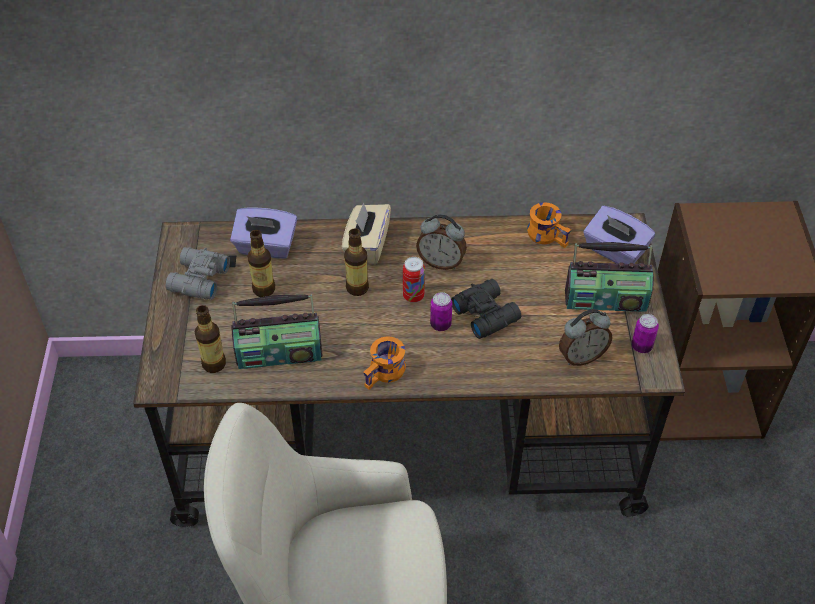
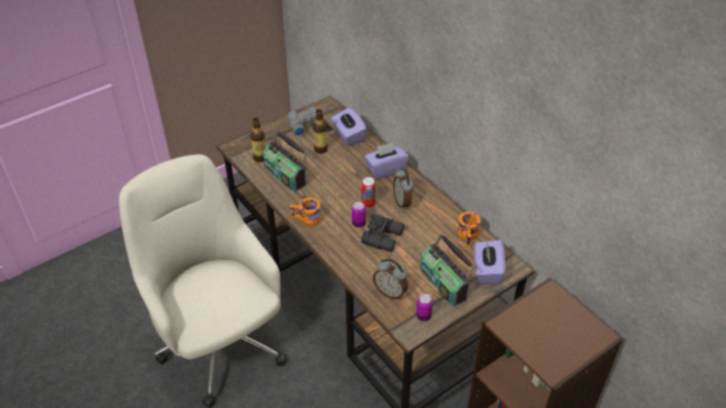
camera: 55 degrees right, 5 degrees down
(357, 288) = (353, 180): bottle -> none
(366, 245) = (385, 169): beige tissue box -> purple tissue box

